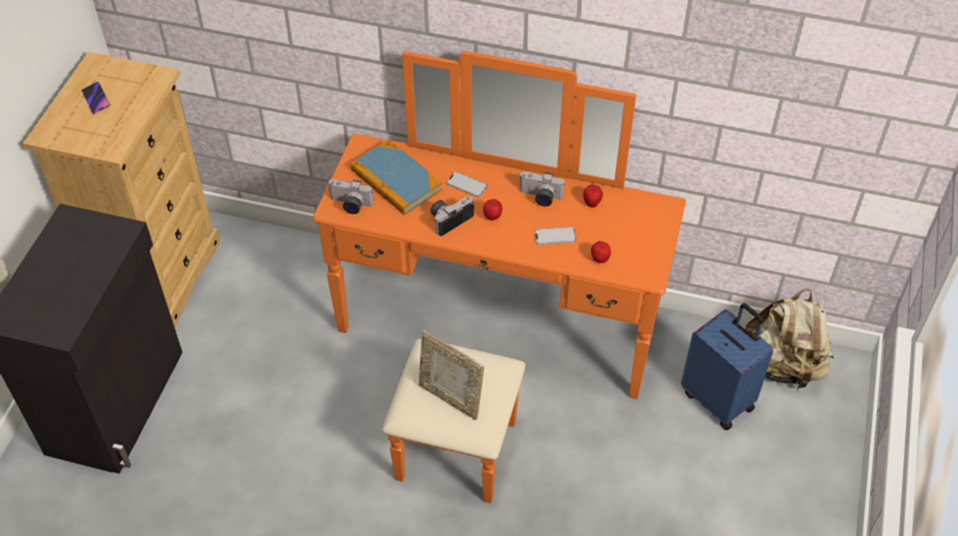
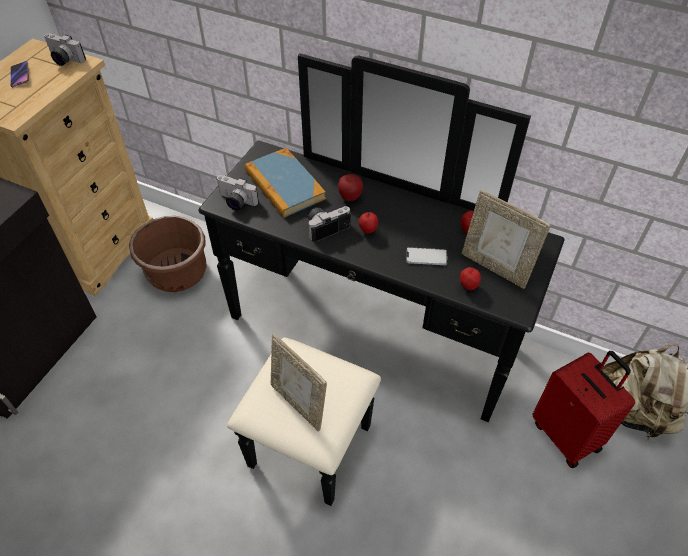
camera: 10 degrees right, 0 degrees up
(260, 290) = (177, 273): none -> brown planter
(467, 185) = (350, 197): phone -> apple
(490, 352) = (359, 356): orange dresser -> black dresser
(540, 197) = (418, 218): camera -> camera (64, 60)
(623, 238) = (495, 267): none -> picture frame
(718, 399) = (567, 435): blue suitcase -> red suitcase

